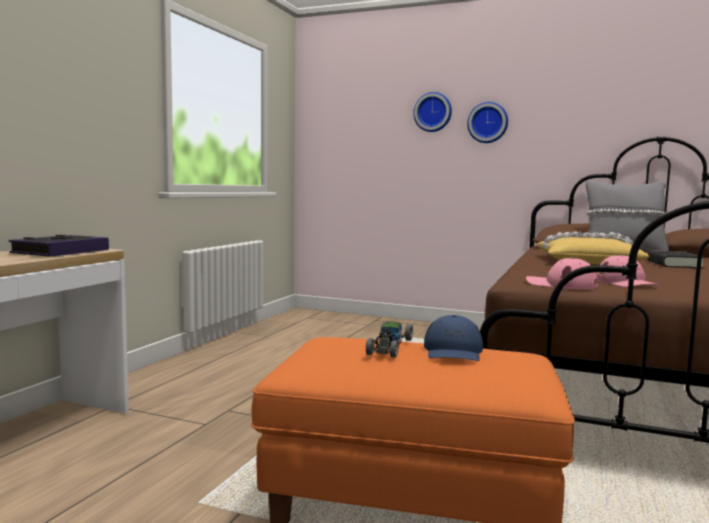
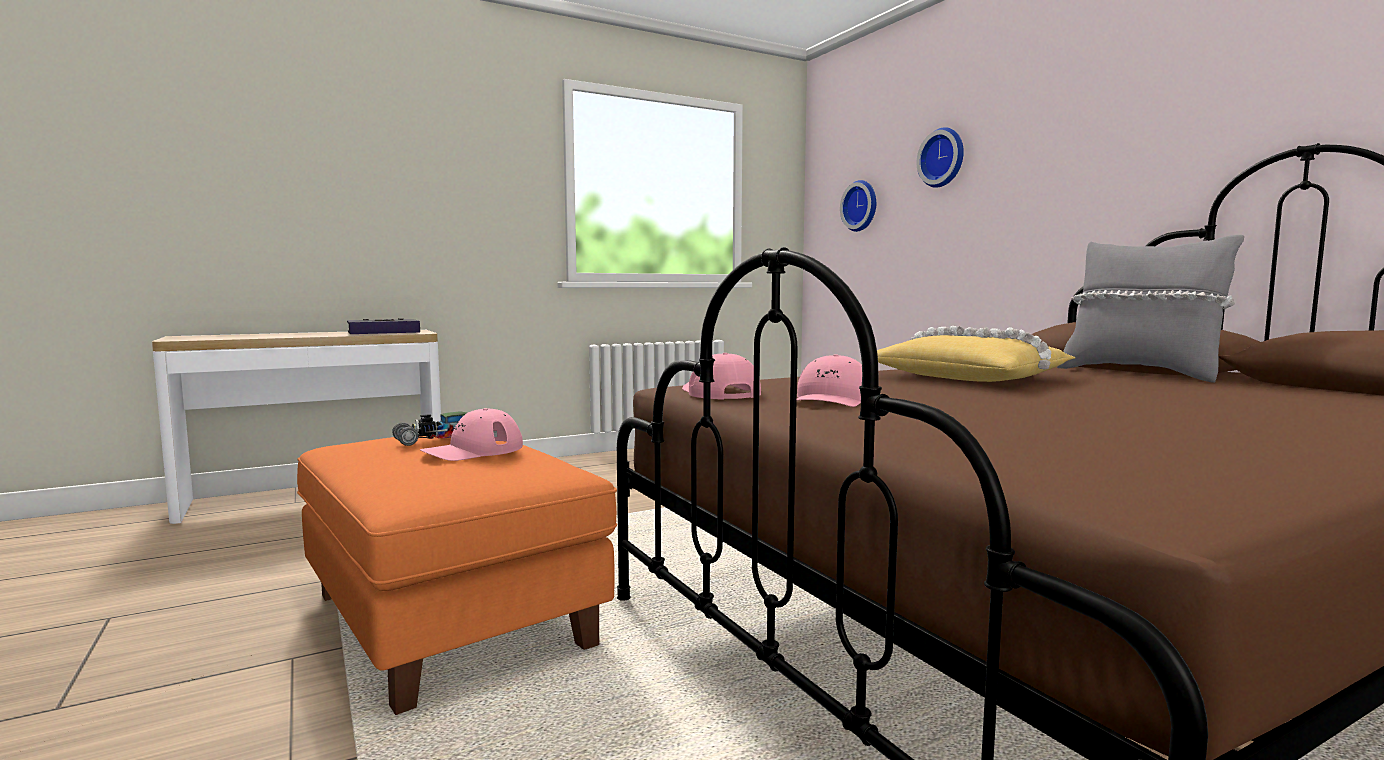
camera: 40 degrees right, 0 degrees up
(453, 351) = (473, 450): blue cap -> pink cap
(488, 123) = (1013, 163): wall clock -> wall clock (861, 206)
(674, 264) = (1129, 391): black book -> none

